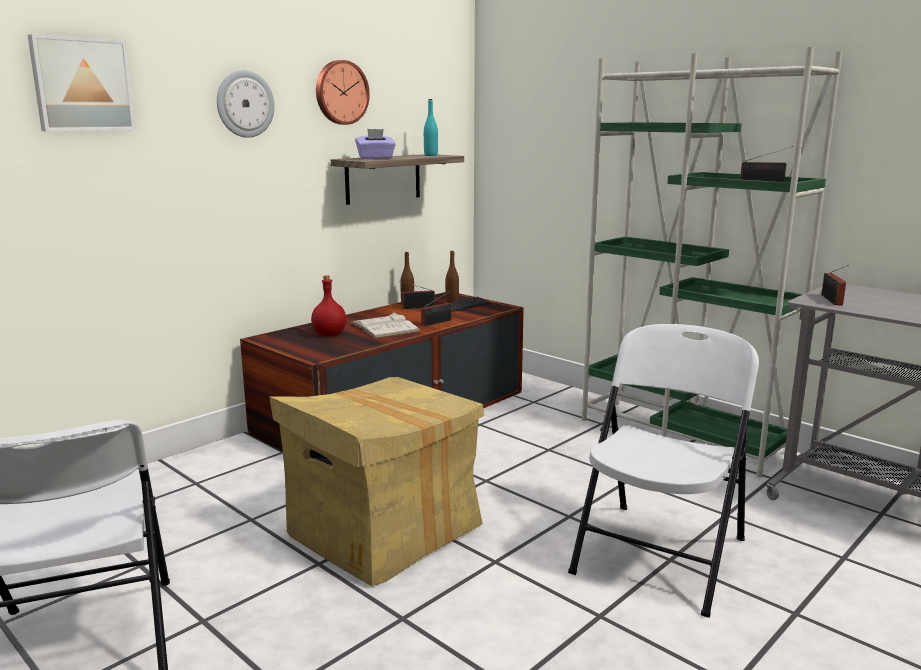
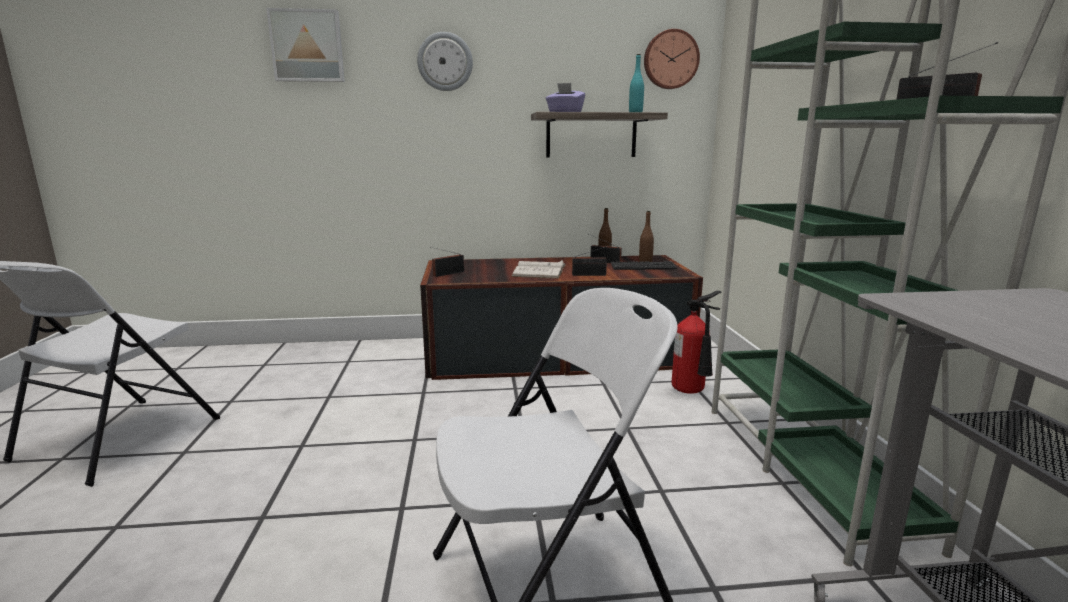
camera: 40 degrees right, 0 degrees up
(329, 334) = (487, 268): red bottle -> none
(340, 92) = (546, 51): wall clock -> wall clock (670, 60)
(383, 532) = (378, 442): cardboard box -> none
(549, 410) = (692, 392): none -> fire extinguisher
(832, 300) = (951, 307): radio -> radio (446, 274)

